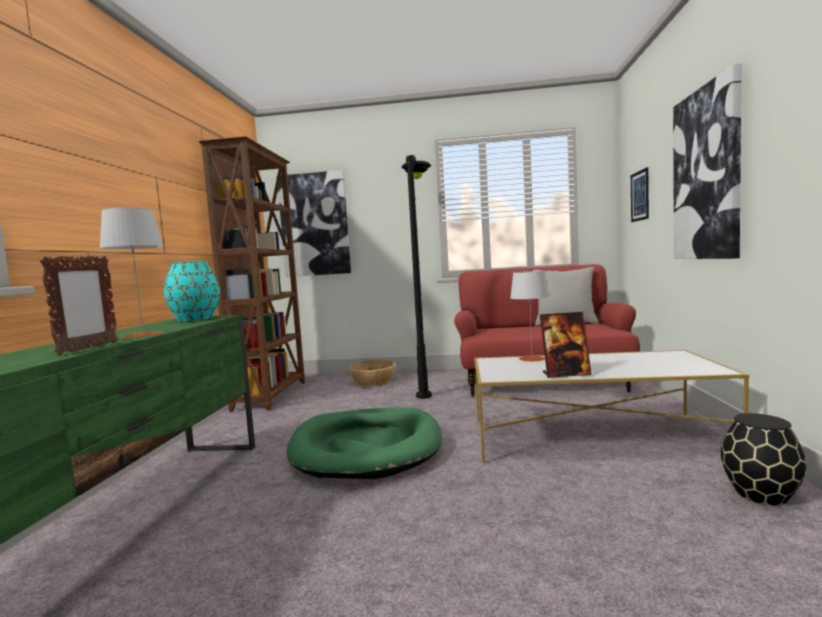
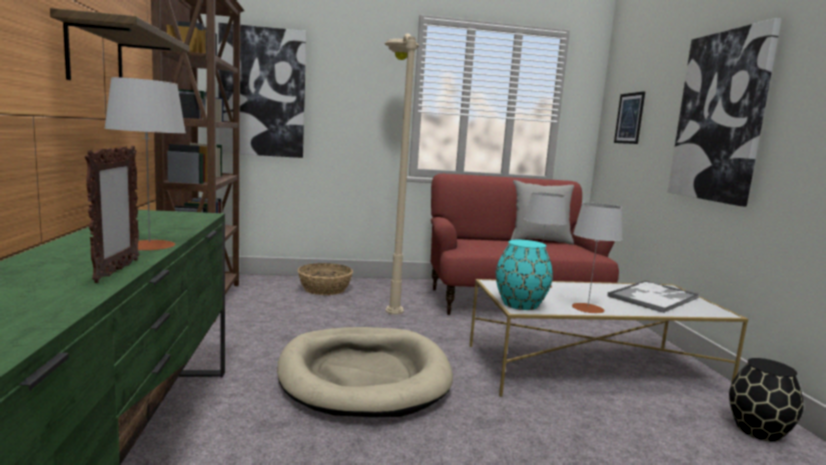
camera: 15 degrees left, 5 degrees up
(149, 207) = (95, 56): none -> shelf
(195, 319) = (171, 217): turquoise vase -> turquoise vase (521, 304)
(366, 447) = (364, 376): green dog bed -> beige dog bed
(427, 383) = (389, 294): black floor lamp -> beige floor lamp
(565, 374) = (587, 308): picture frame -> grey table lamp
(650, 361) = (653, 297): none -> tray

